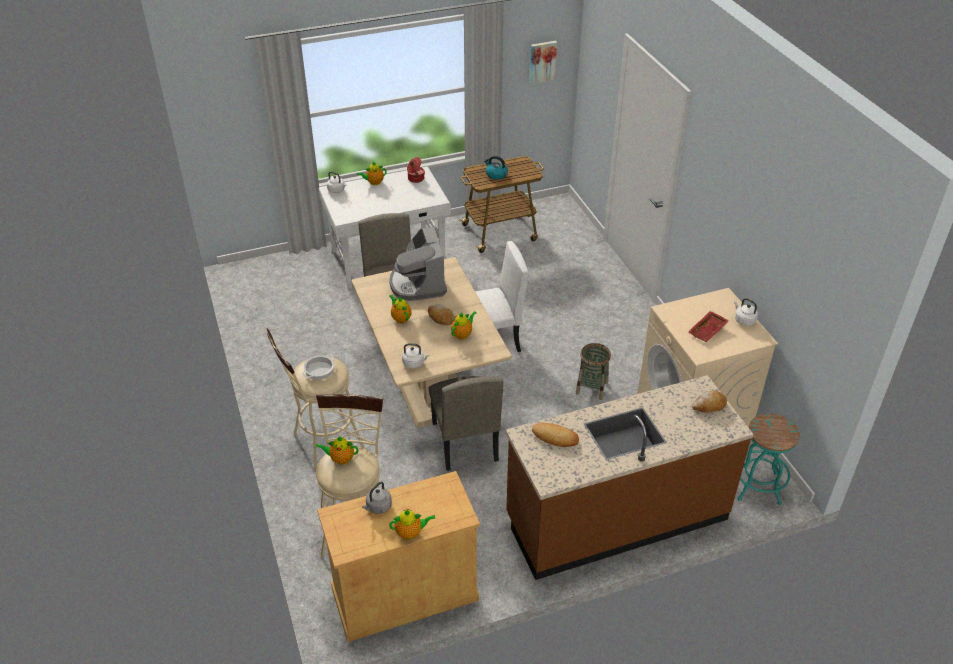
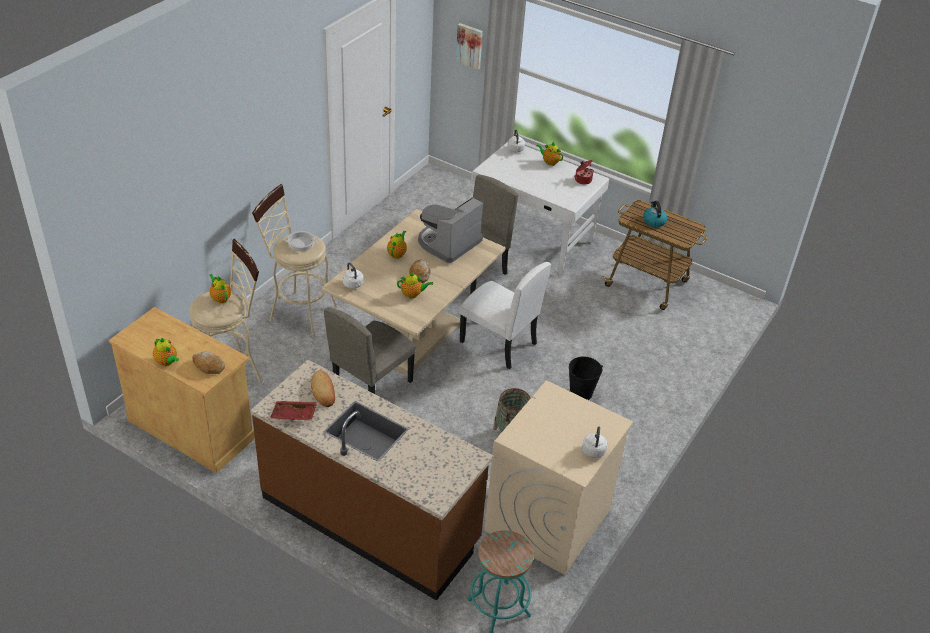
camera: 50 degrees right, 0 degrees up
(378, 507) = (179, 334): grey kettle -> none
(542, 61) = (762, 139): picture -> picture (470, 45)
(580, 327) = (580, 393): none -> black bucket
(708, 331) = (550, 430): red tray -> red tray (294, 415)
(709, 406) = (451, 472): bread -> bread (208, 366)

